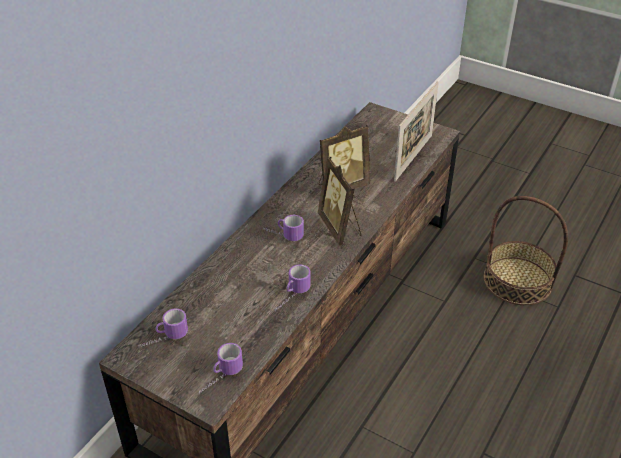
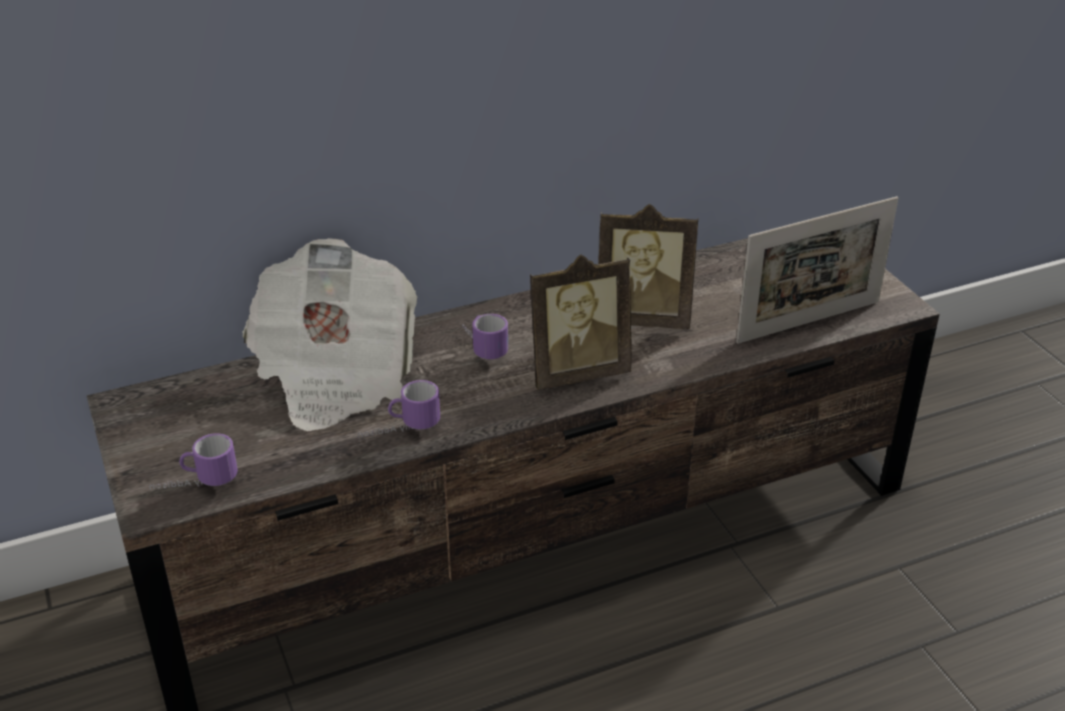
camera: 35 degrees right, 5 degrees down
(163, 339) = (185, 405): mug -> none
(225, 284) = (335, 374): none -> newspaper
(340, 227) = (576, 371): picture frame -> picture frame turned 120 degrees counterclockwise
(517, 280) = (945, 639): basket -> none

